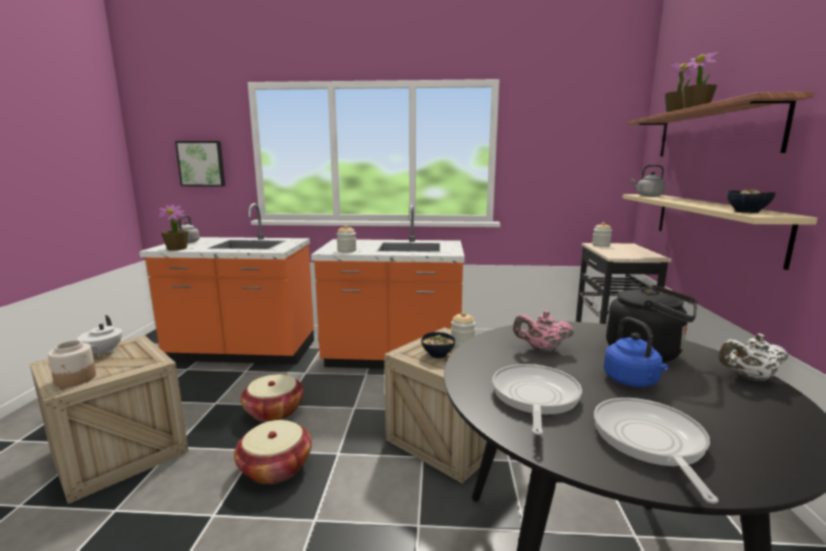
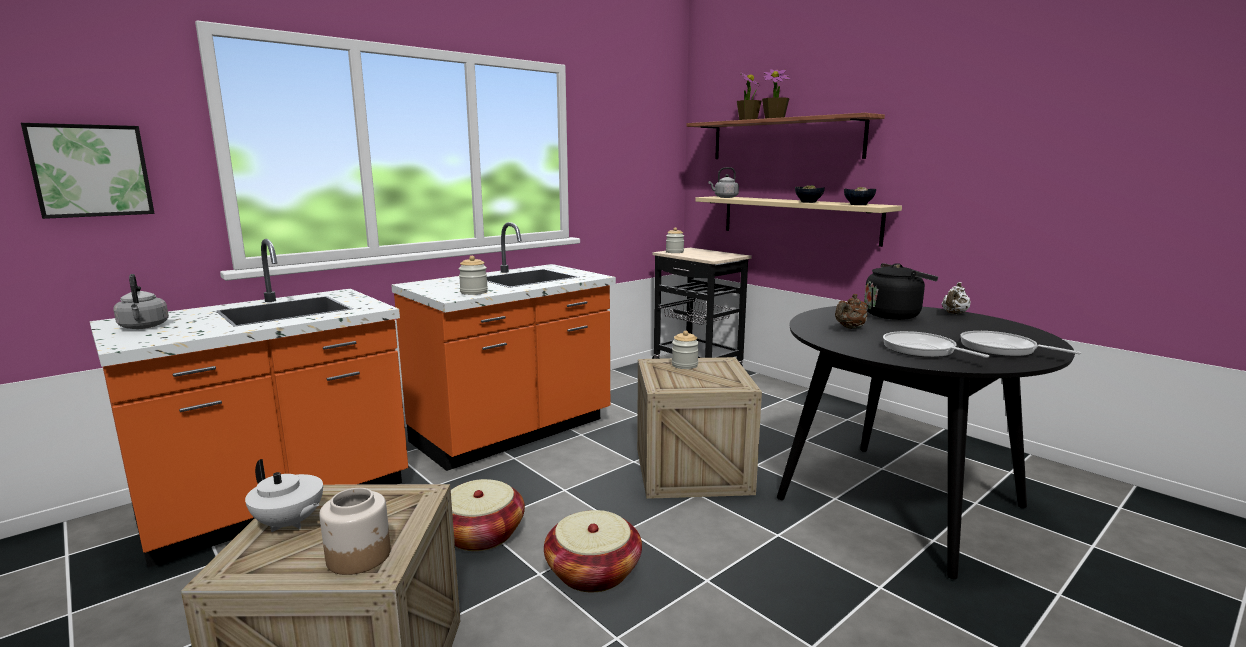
camera: 45 degrees left, 0 degrees up
(177, 248) = (174, 336): potted plant -> none
(438, 354) = (690, 379): bowl -> bowl (808, 202)
(541, 349) = (850, 328): pink teapot -> brown teapot
(632, 381) = (928, 329): blue kettle -> none

